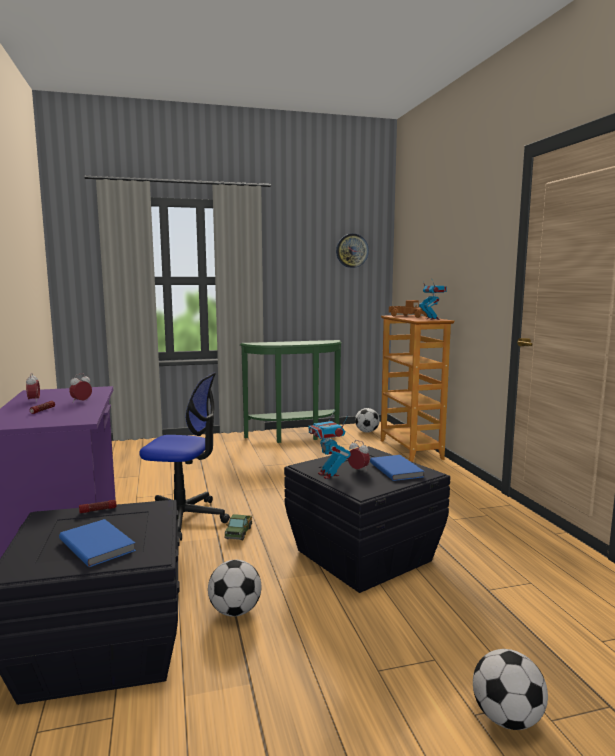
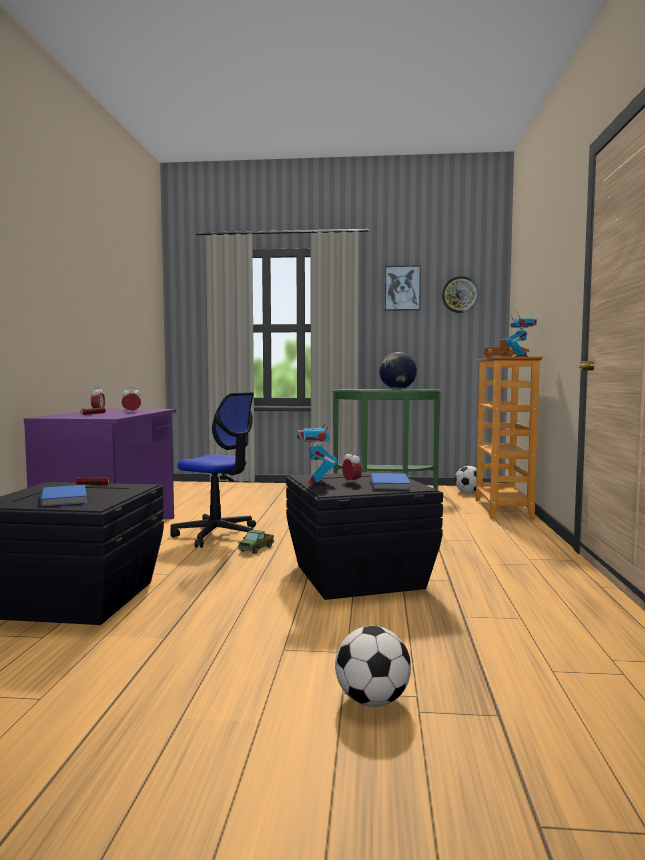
camera: 20 degrees right, 5 degrees down
(235, 611) = (199, 595): football -> none
(300, 243) = (402, 288): none -> picture
(304, 342) = (397, 389): none -> globe

